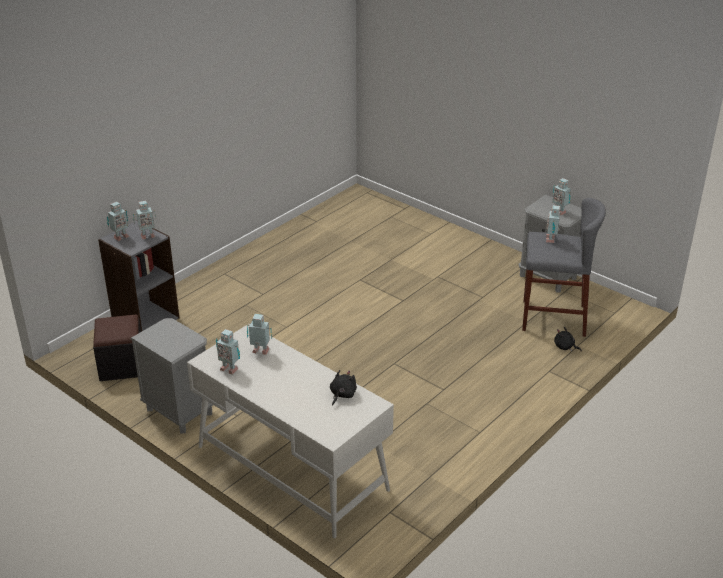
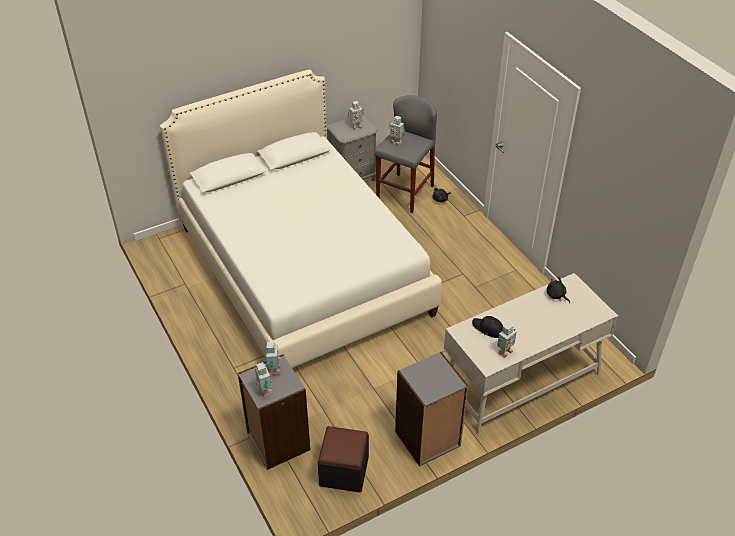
camera: 70 degrees left, 10 degrees up
(179, 411) = (428, 439): grey nightstand -> grey bookcase
(260, 352) = (488, 329): toy robot -> black cap
(378, 279) = (303, 269): none -> white bed

